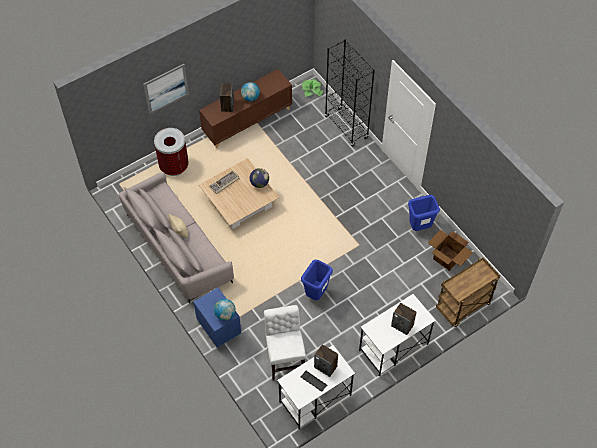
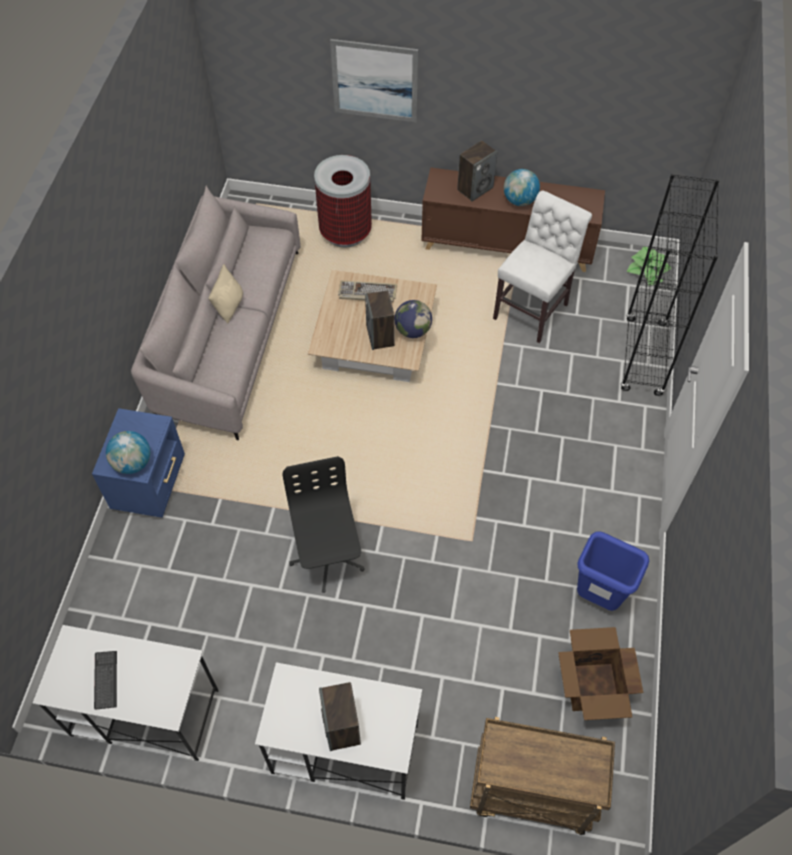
camera: 45 degrees right, 0 degrees up
(285, 359) = (176, 611): white chair -> white chair (533, 309)
(316, 294) = (327, 557): blue trash can -> black office chair
(326, 367) = (149, 675): speaker -> speaker (380, 336)

